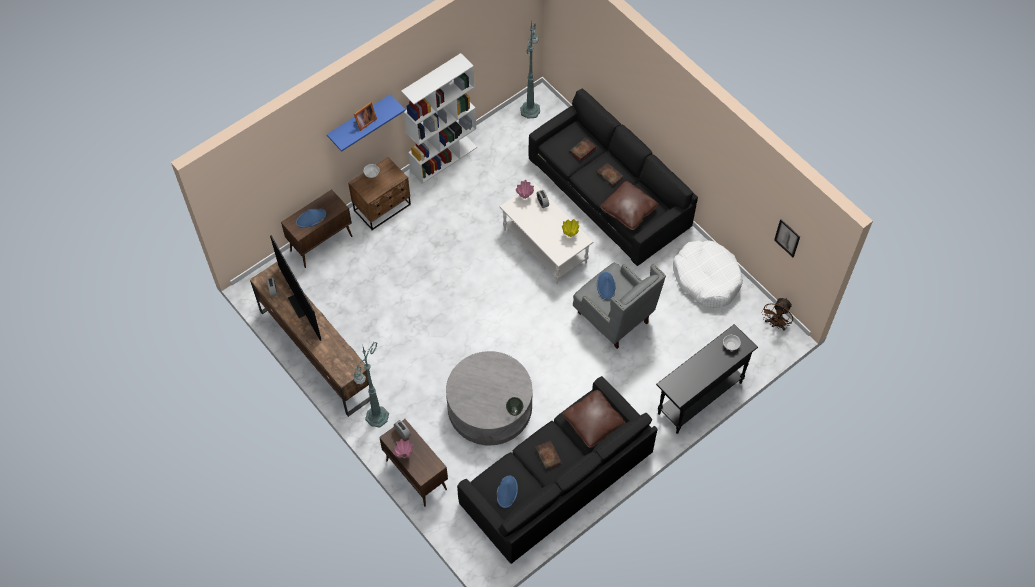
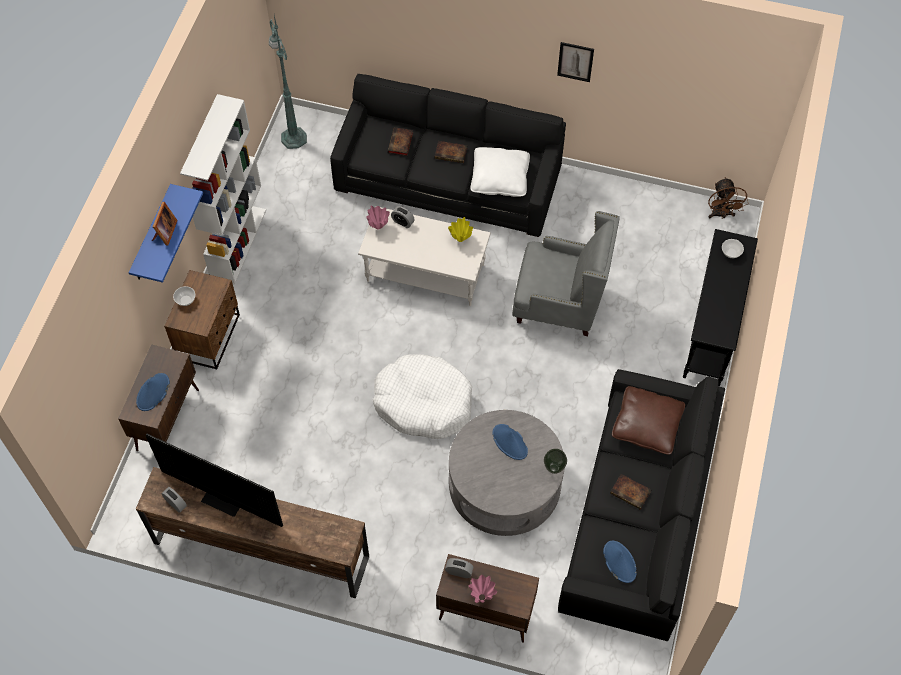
camera: 35 degrees left, 0 degrees up
(376, 417) = (389, 578): green floor lamp -> none
(606, 286) = (544, 271): blue hat -> blue hat (510, 442)
(628, 210) = (499, 179): brown pillow -> white pillow
(706, 278) = (618, 208): white dog bed -> white dog bed (423, 403)
(787, 238) = (717, 102): picture -> picture (575, 61)

